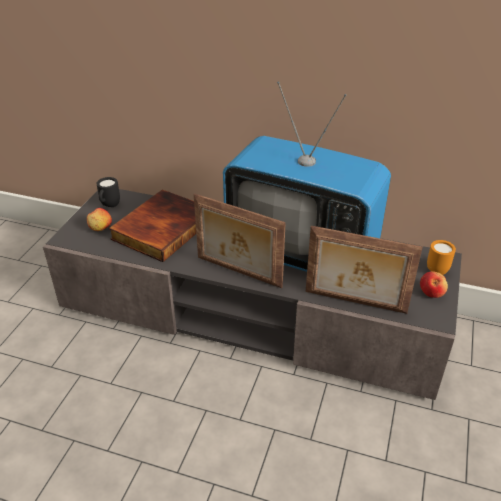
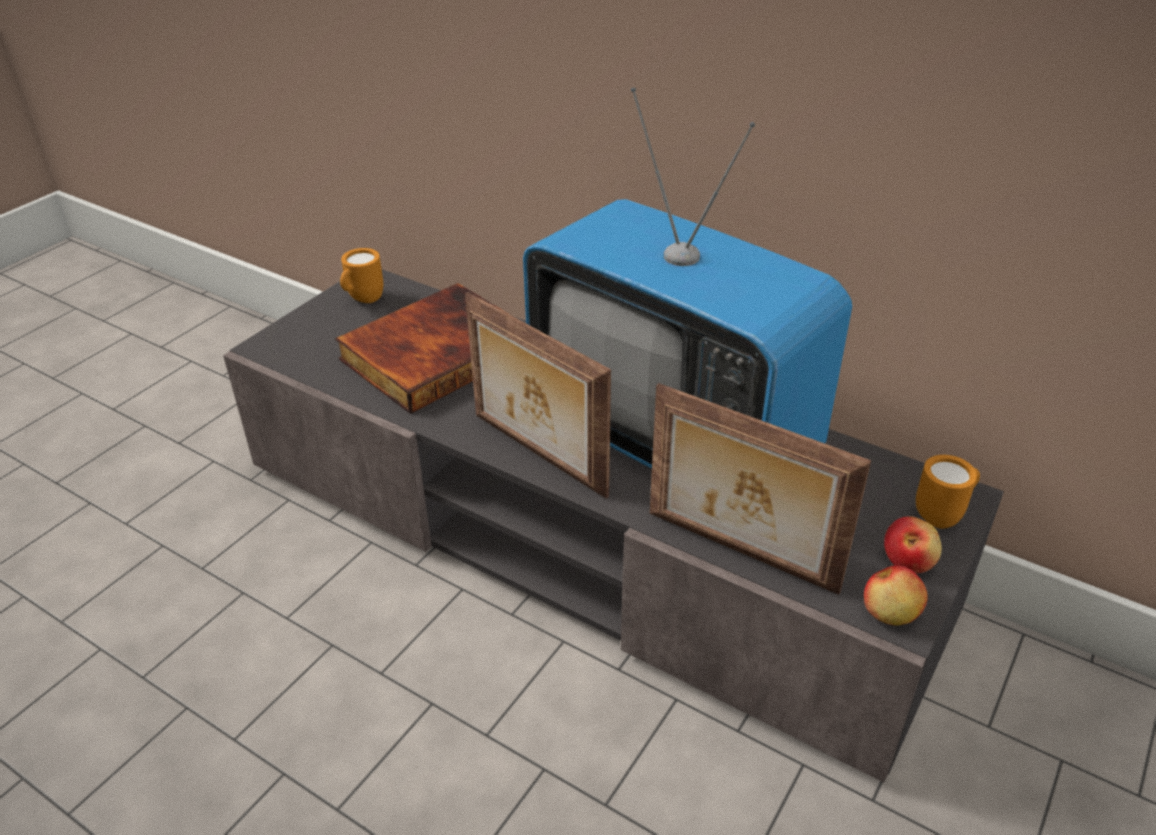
camera: 15 degrees right, 0 degrees up
(100, 228) = (331, 337): apple -> apple (891, 612)
(109, 206) = (363, 301): black mug -> orange mug

